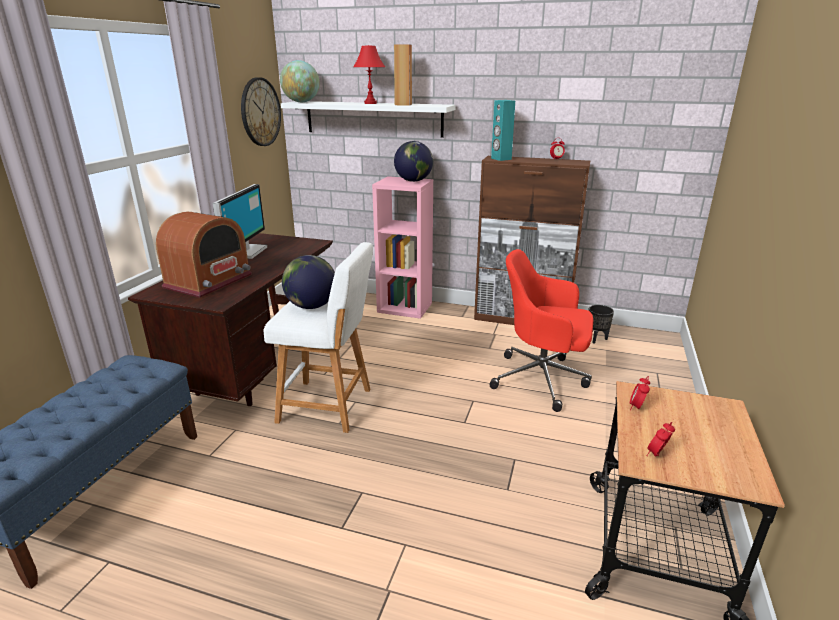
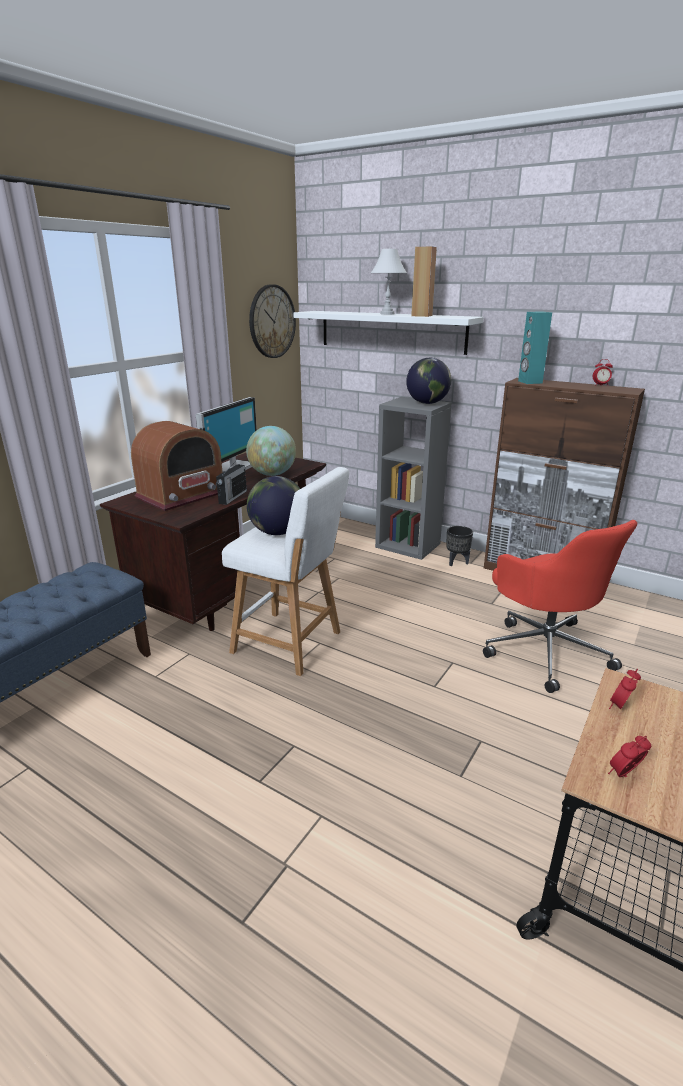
camera: 15 degrees right, 0 degrees up
(260, 279) = (232, 497): none -> radio
(301, 102) = (315, 311): globe -> globe (272, 474)
(370, 103) = (387, 314): red table lamp -> white table lamp
(405, 307) = (408, 545): pink bookcase -> grey bookcase
(542, 379) = (545, 650): red office chair -> red office chair turned 150 degrees counterclockwise
(597, 339) = (632, 610): black planter -> black planter (457, 562)

